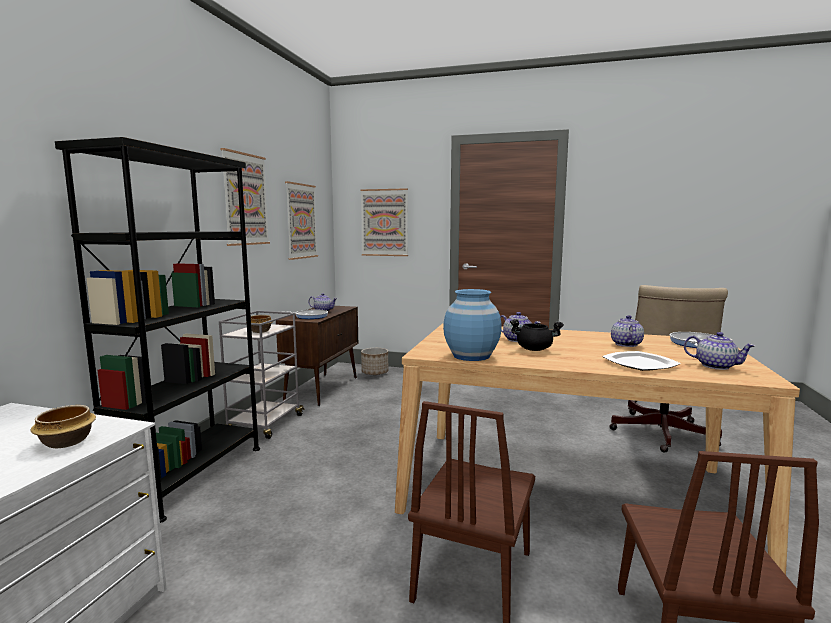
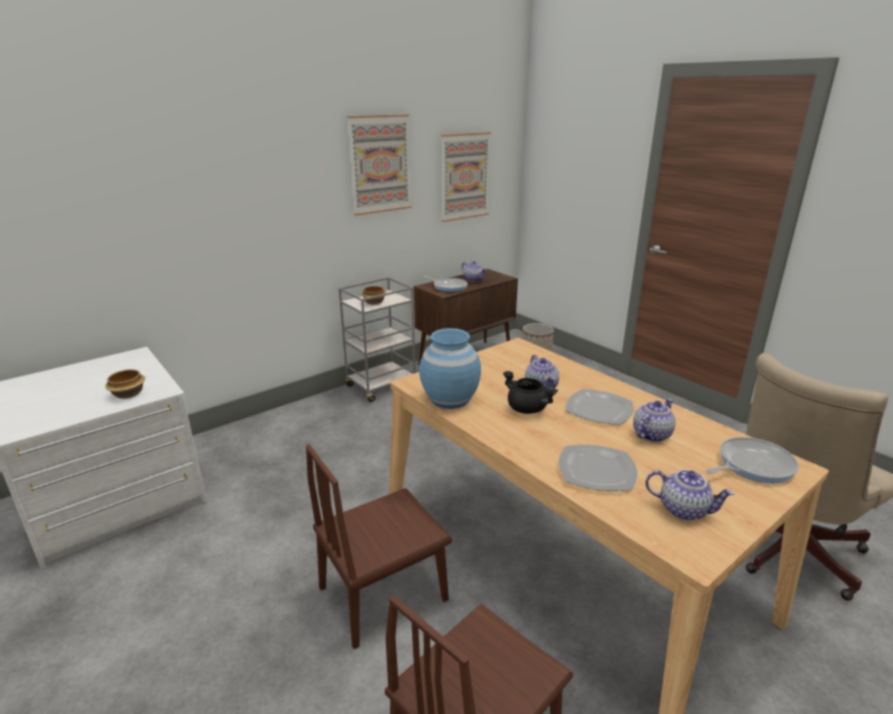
camera: 35 degrees right, 15 degrees up
(191, 475) = (292, 418): black bookcase -> none
(384, 222) = (573, 177): picture -> none
(574, 341) = (599, 410): none -> plate
(716, 366) = (684, 509): teapot -> teapot turned 45 degrees counterclockwise

